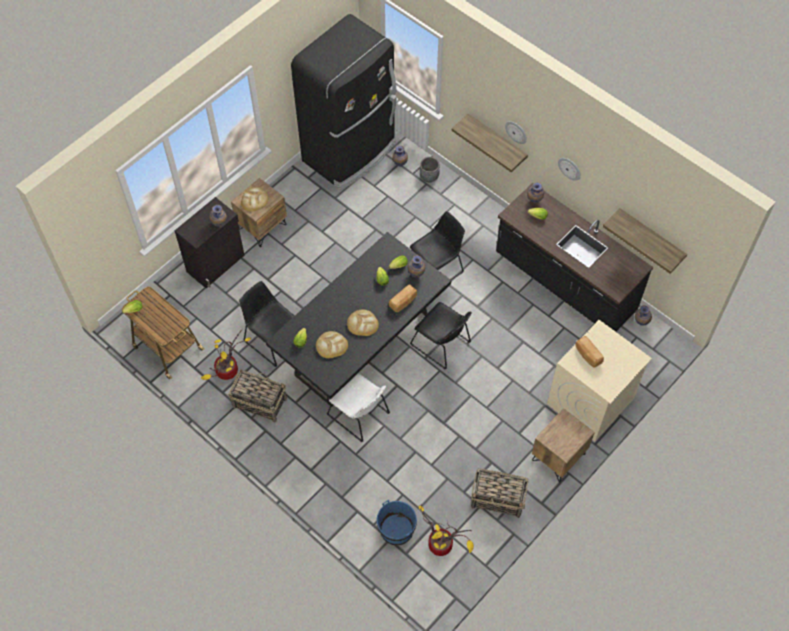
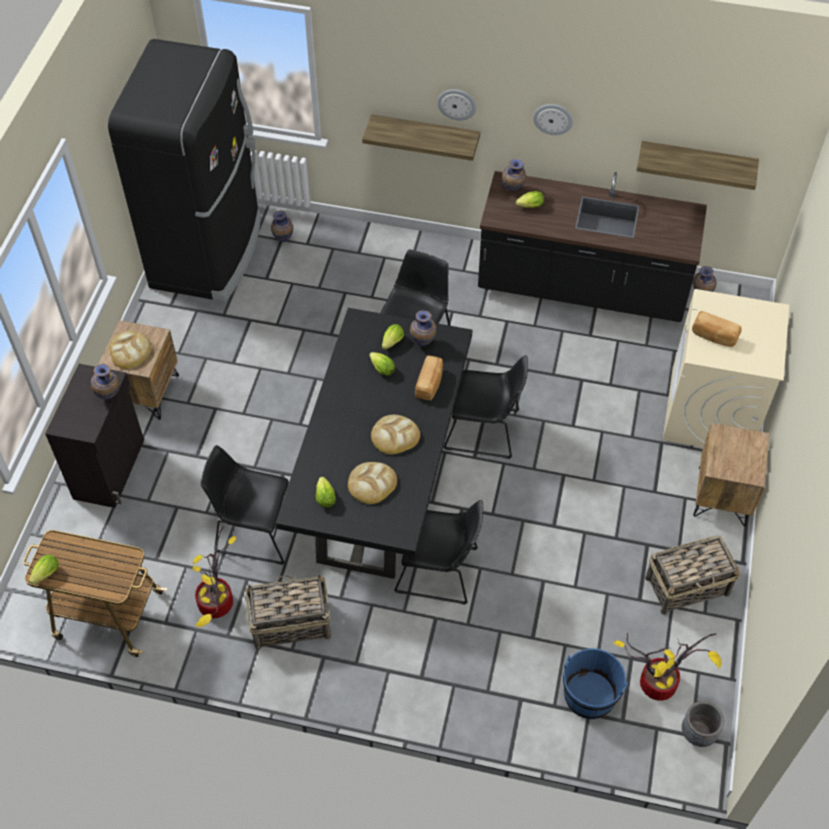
camera: 30 degrees left, 5 degrees down
(360, 416) = (440, 571): white chair -> black chair
(429, 177) = (331, 239): grey planter -> grey planter (698, 732)

